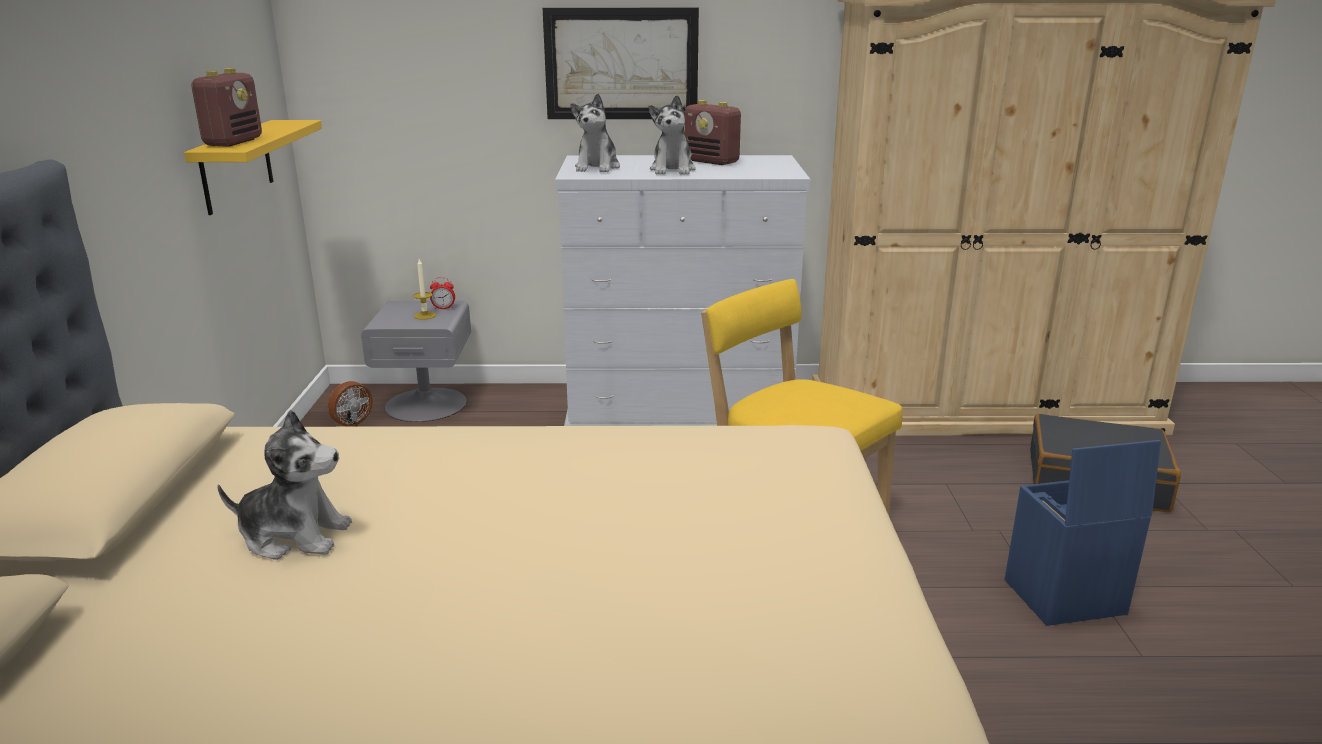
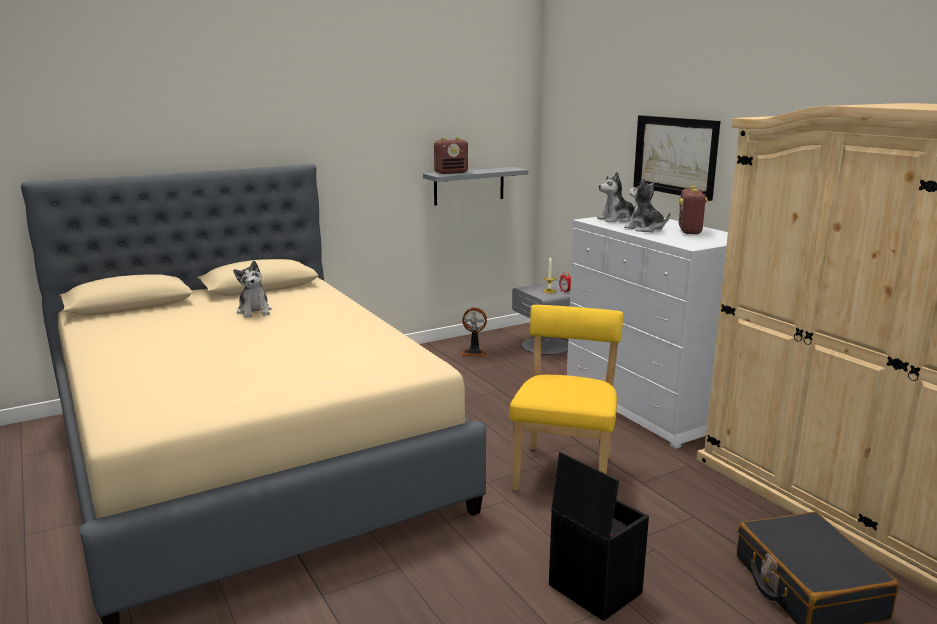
camera: 60 degrees right, 5 degrees down
(237, 166) = (469, 186): yellow shelf -> grey shelf
(672, 170) = (645, 229): plush toy -> plush toy turned 75 degrees clockwise
(1063, 598) = (592, 588): blue storage box -> black storage box

